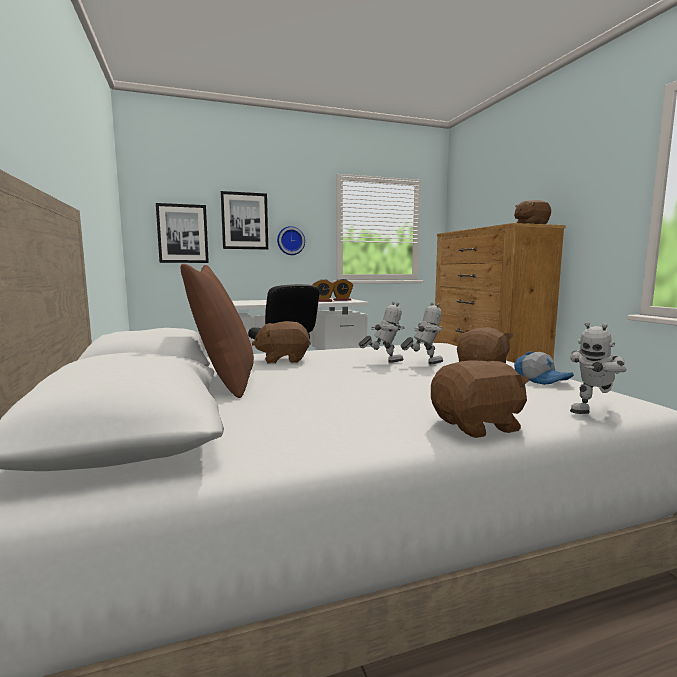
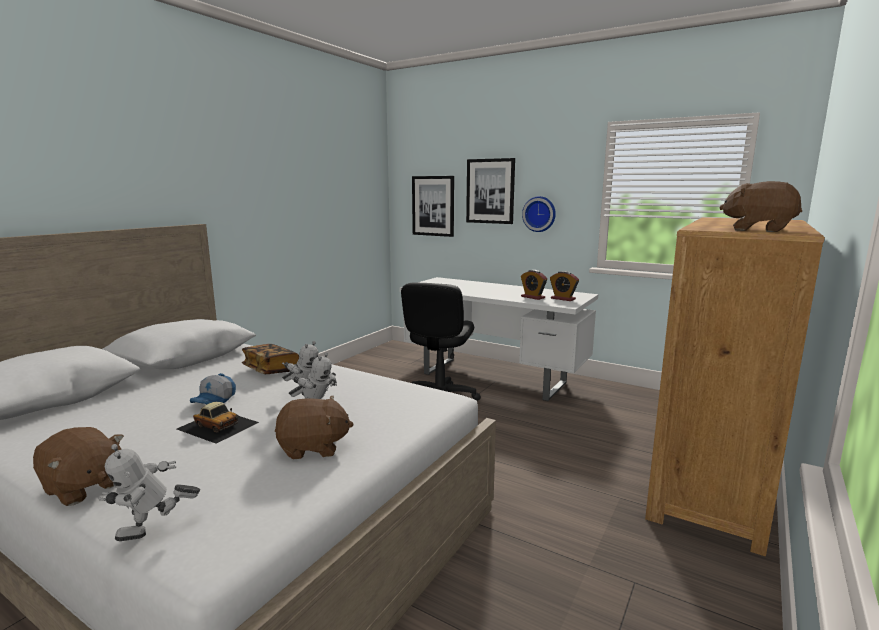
camera: 50 degrees right, 5 degrees up
(225, 381) = (178, 378): brown pillow -> none
(283, 360) = (271, 370): brown plush toy -> book
(393, 382) = (218, 425): none -> toy car
(541, 380) = (289, 486): cap -> cap (214, 400)
(593, 412) = (154, 534): toy robot -> toy robot turned 45 degrees counterclockwise

